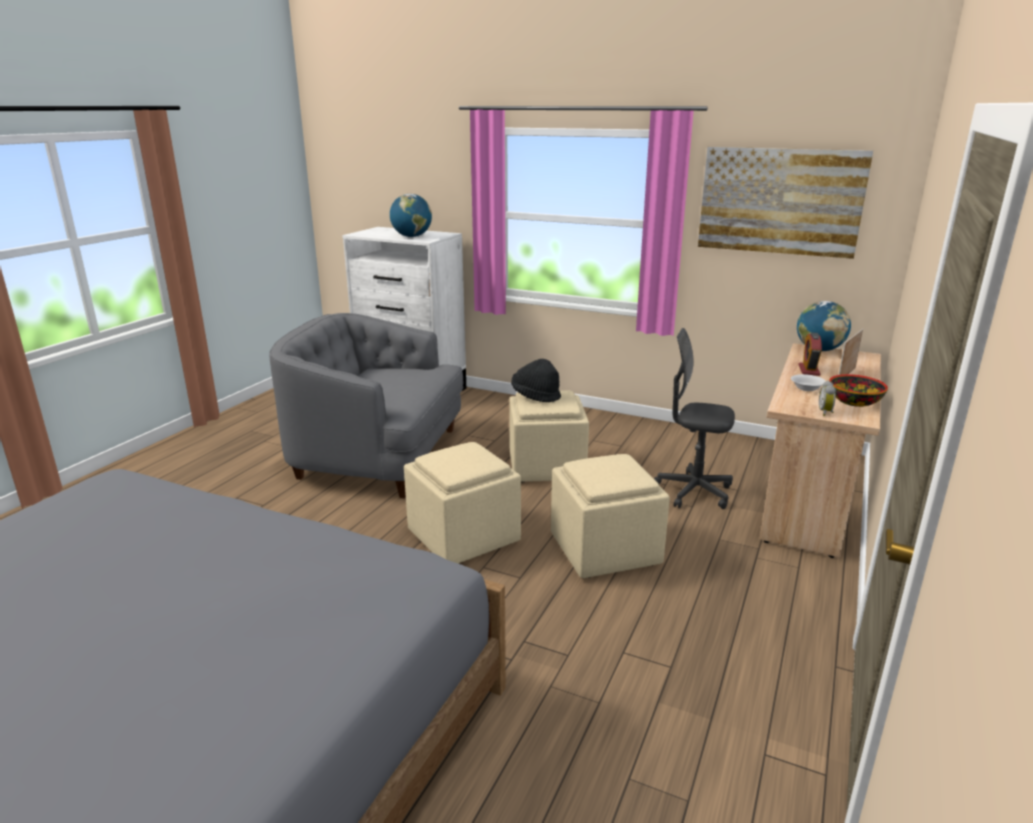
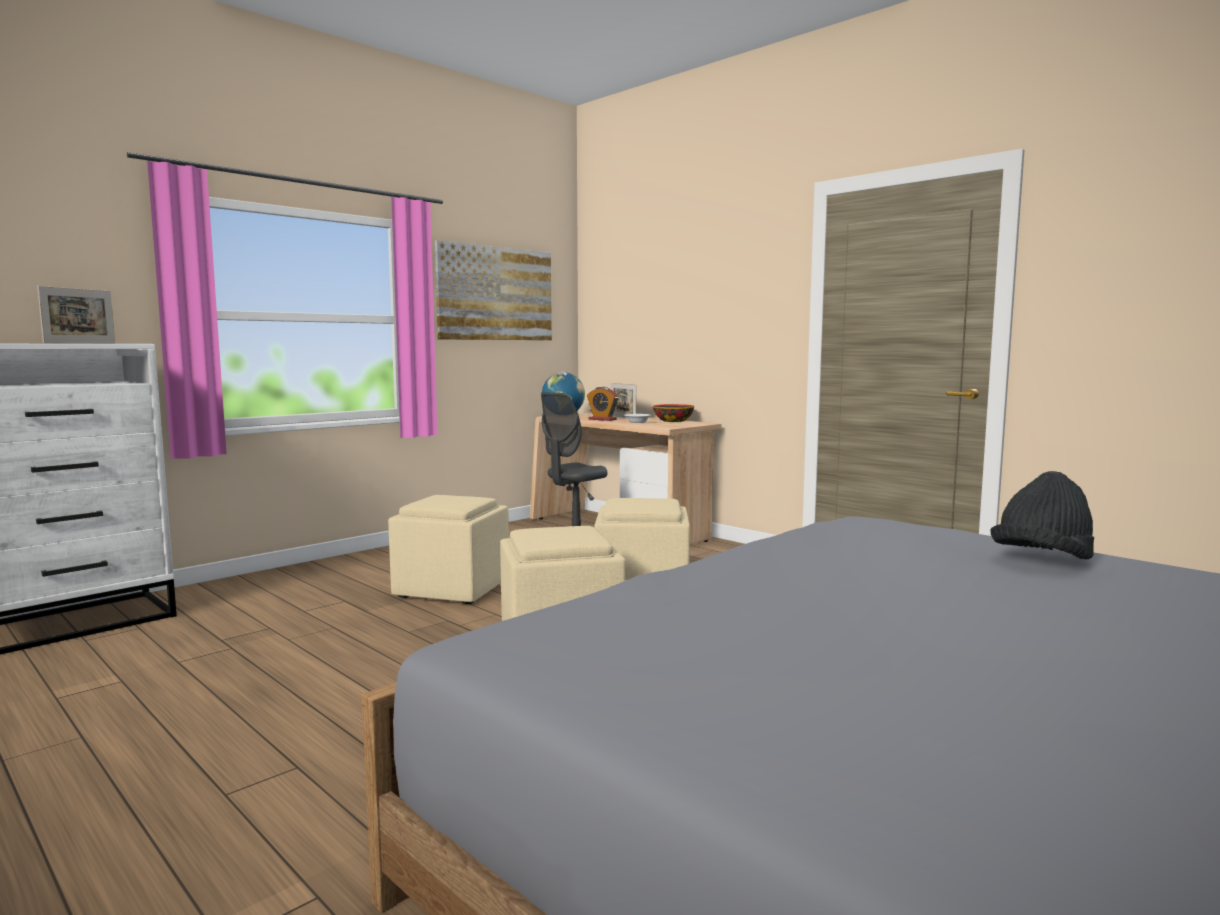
camera: 70 degrees left, 15 degrees down
(378, 456) = (268, 666): grey armchair -> none
(411, 236) = (80, 343): globe -> picture frame
(535, 396) = (431, 502): black hat -> black hat (1042, 560)
(826, 412) = (686, 424): alarm clock -> none

